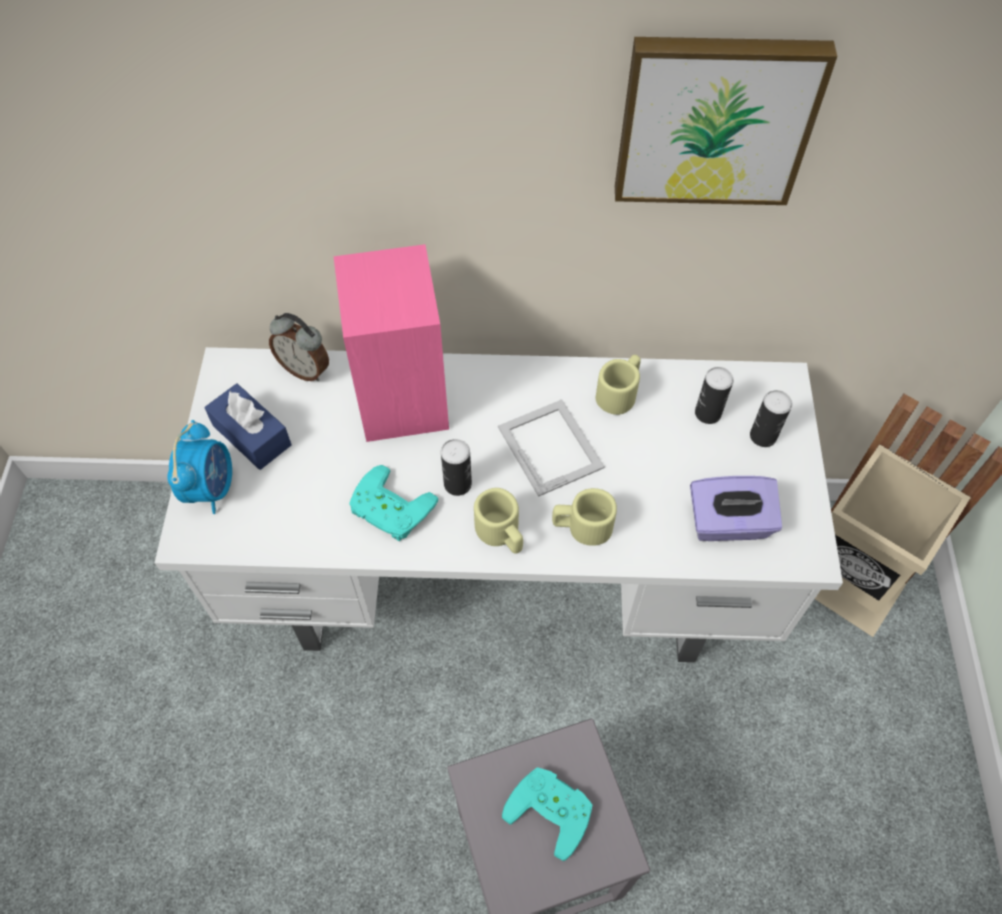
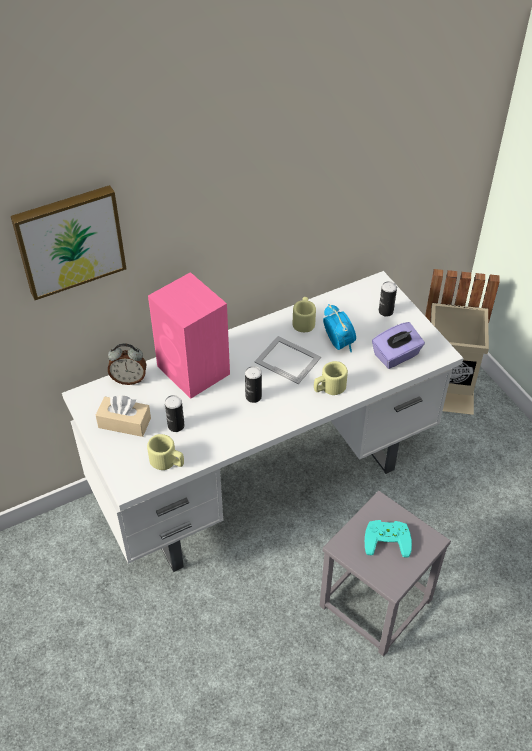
camera: 30 degrees left, 10 degrees down
(211, 488) = (122, 457): alarm clock -> alarm clock (338, 343)
(252, 435) = (124, 423): blue tissue box -> beige tissue box
(388, 510) = (227, 424): turquoise game controller -> none
(501, 534) = (292, 408): beige mug -> beige mug (167, 461)
(708, 413) = (353, 312): can -> can (176, 425)
(715, 119) = (317, 156): picture -> picture (69, 240)

